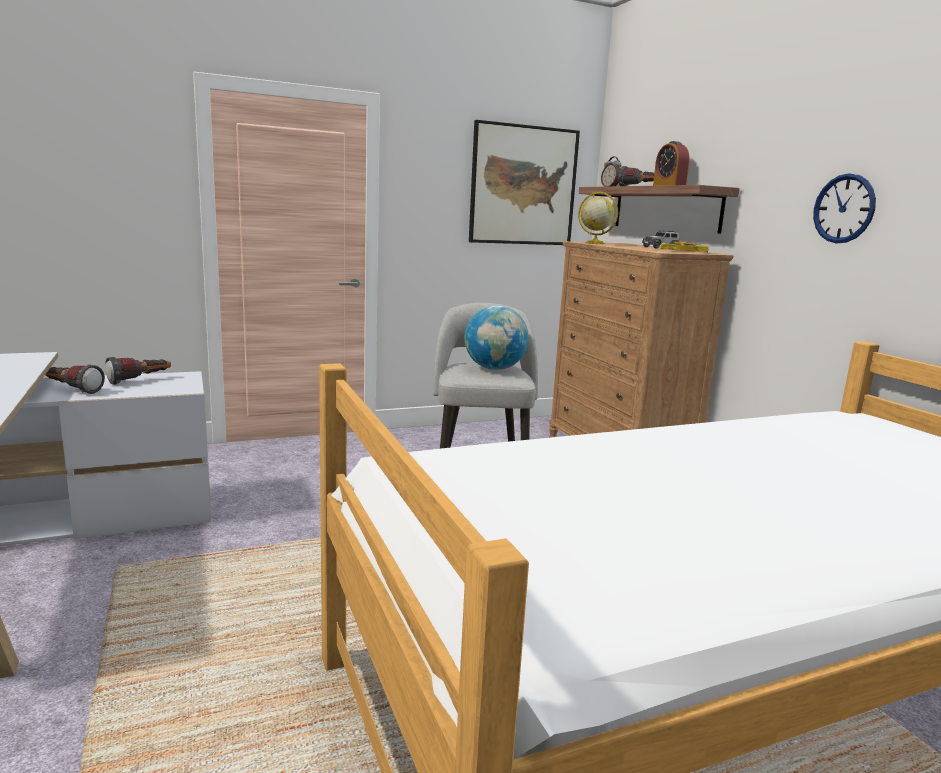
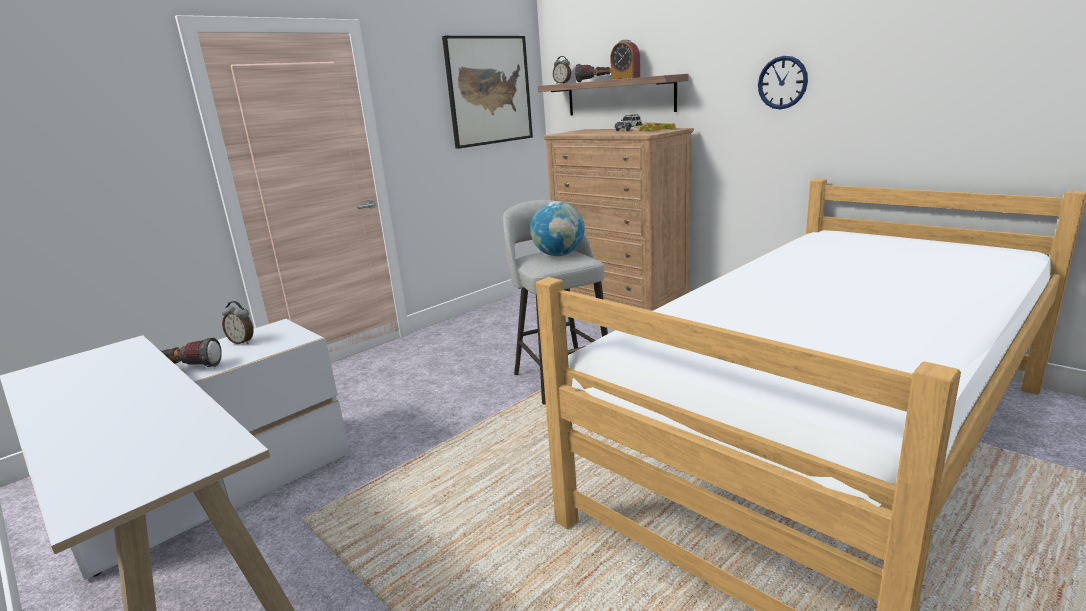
camera: 20 degrees left, 5 degrees up
(140, 381) = (242, 342): flashlight -> alarm clock
(594, 243) = (574, 134): globe -> none

